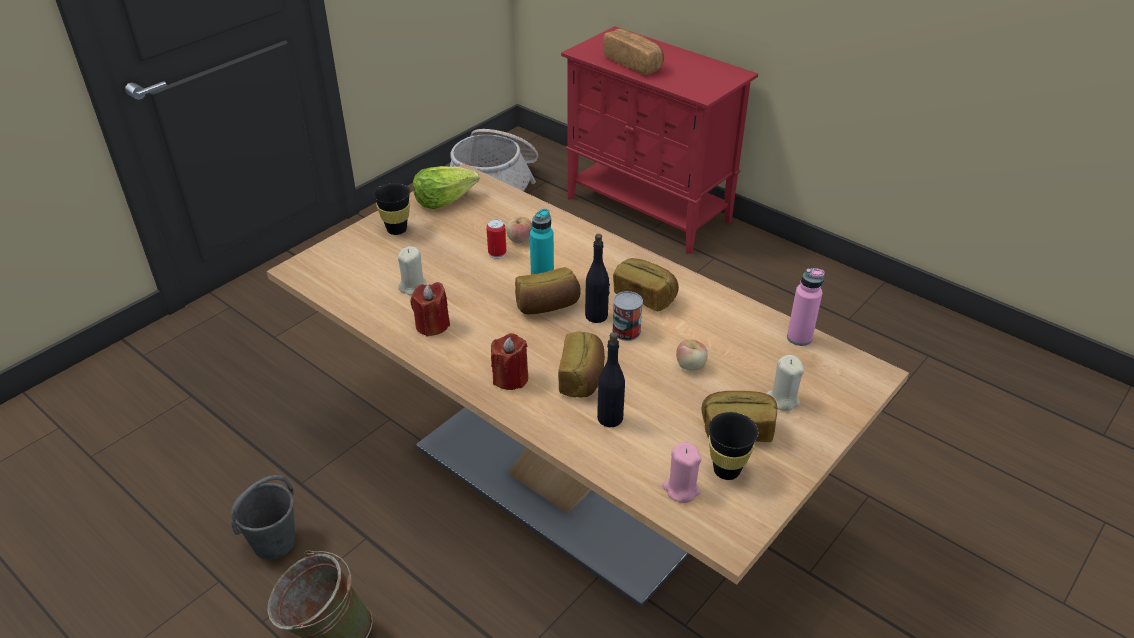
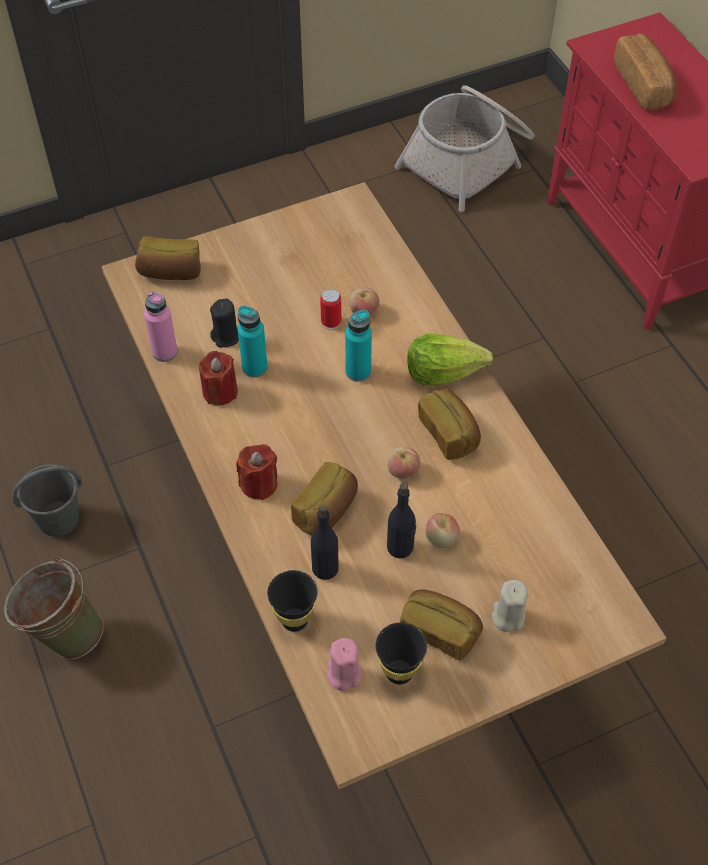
camera: 25 degrees right, 15 degrees up
(396, 229) = (248, 254): black cup -> black cup (294, 620)
(413, 287) = (226, 336): beige candle -> black candle
(444, 200) = (316, 229): lettuce -> lettuce (443, 371)
(452, 300) = (254, 367): none -> turquoise bottle
(547, 305) = (343, 409): bread -> bread (171, 272)
(596, 316) = (385, 440): black bottle -> black bottle (400, 547)
(626, 331) = (403, 471): can -> apple
(799, 338) = (577, 548): pink bottle -> pink bottle (165, 352)

